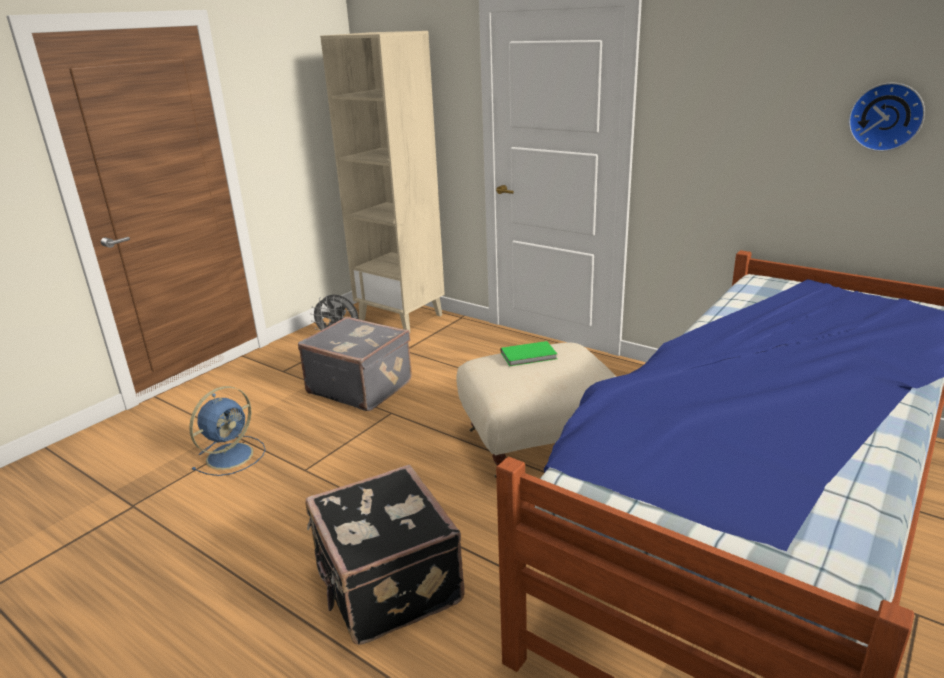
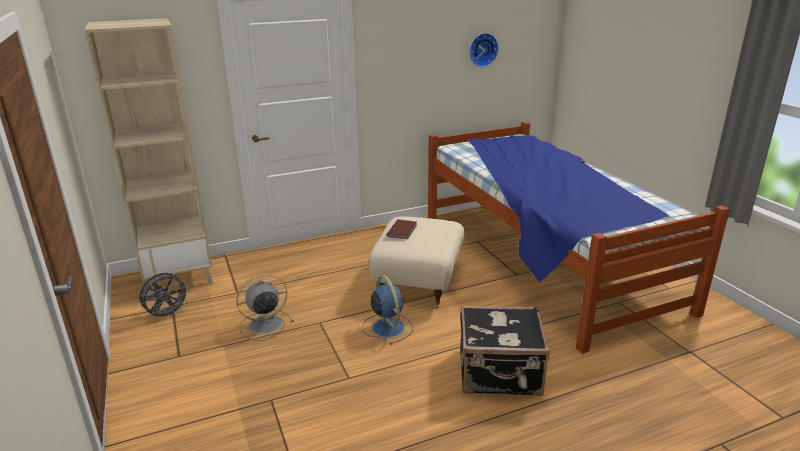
camera: 60 degrees left, 0 degrees up
(231, 455) = (284, 411): blue fan -> blue fan (387, 327)
(361, 386) = (264, 325): grey suitcase -> grey fan
(529, 356) = (403, 230): green book -> brown book

